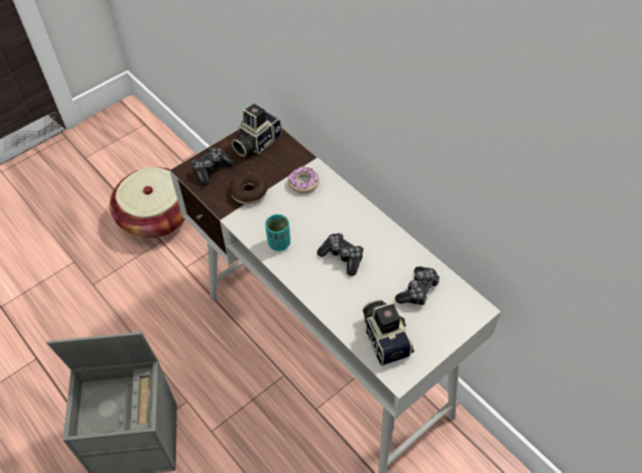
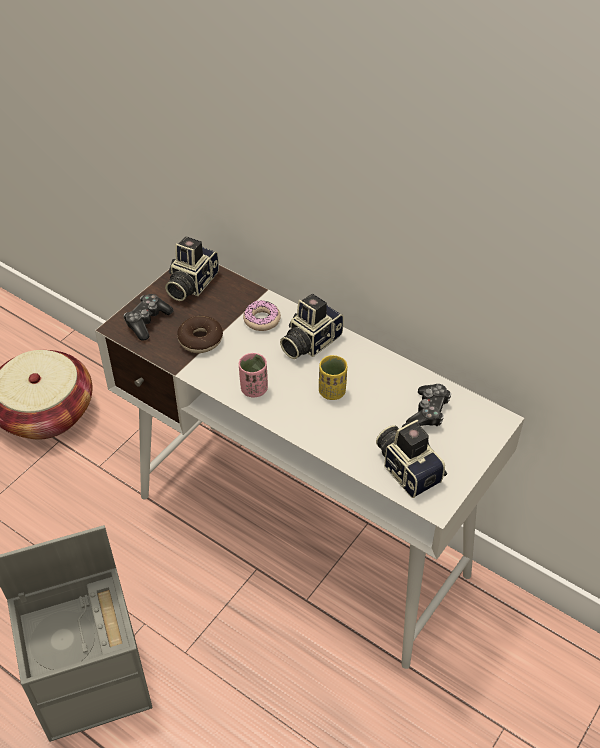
camera: 15 degrees left, 5 degrees down
(279, 243) = (254, 389): turquoise cup -> pink cup
(336, 209) = (309, 342): none -> camera
(342, 257) = (332, 391): game controller -> yellow cup

